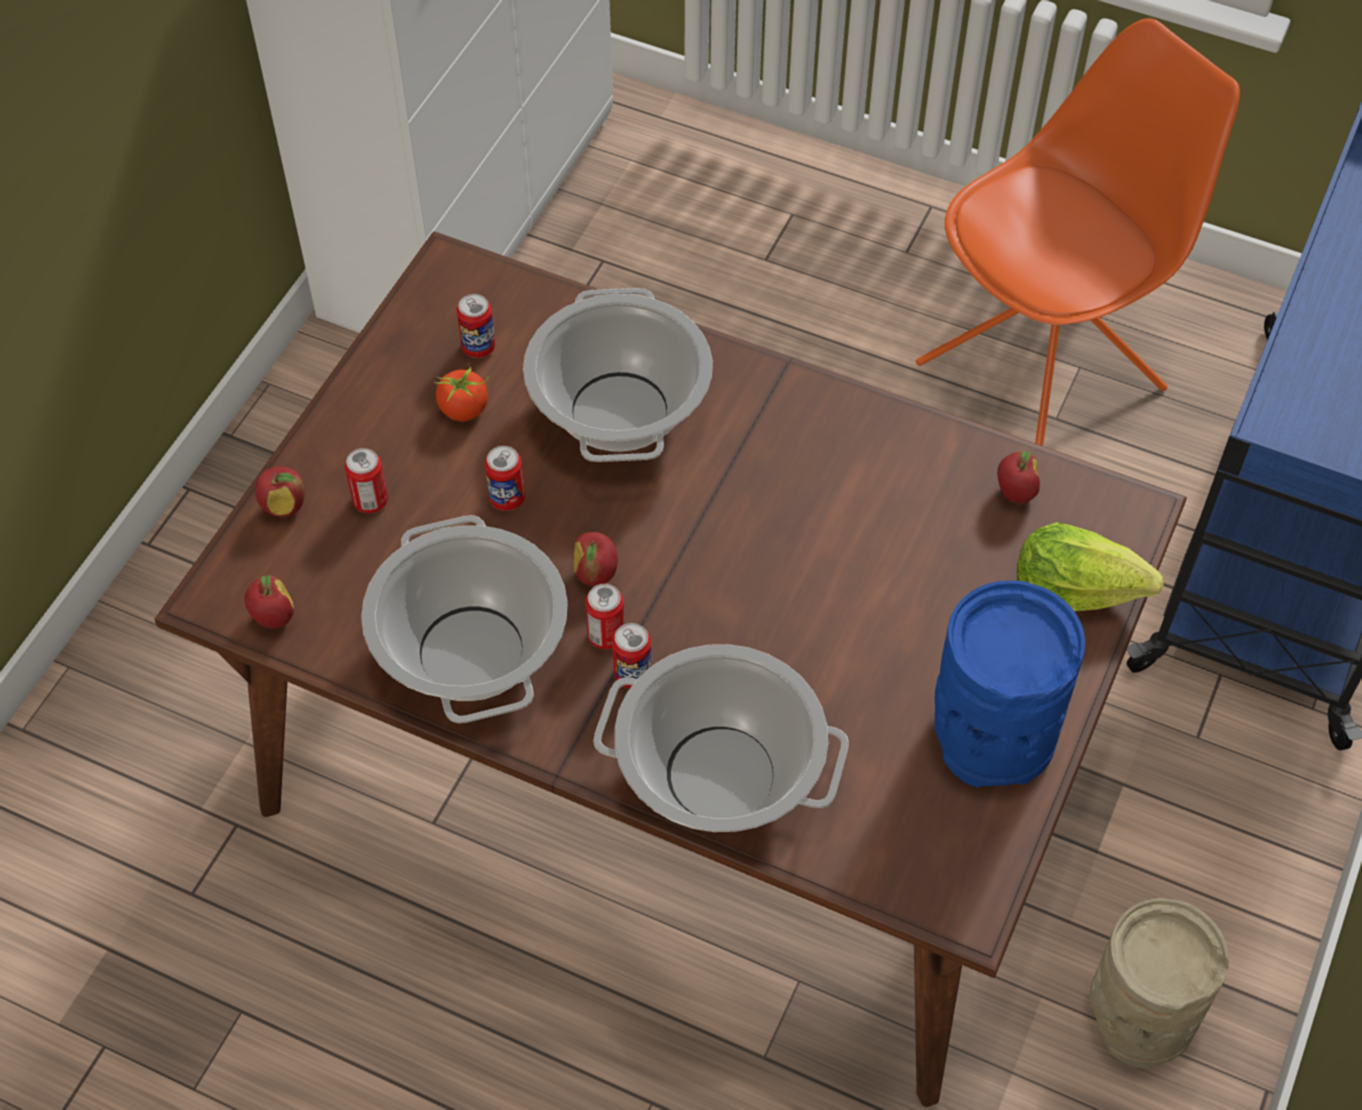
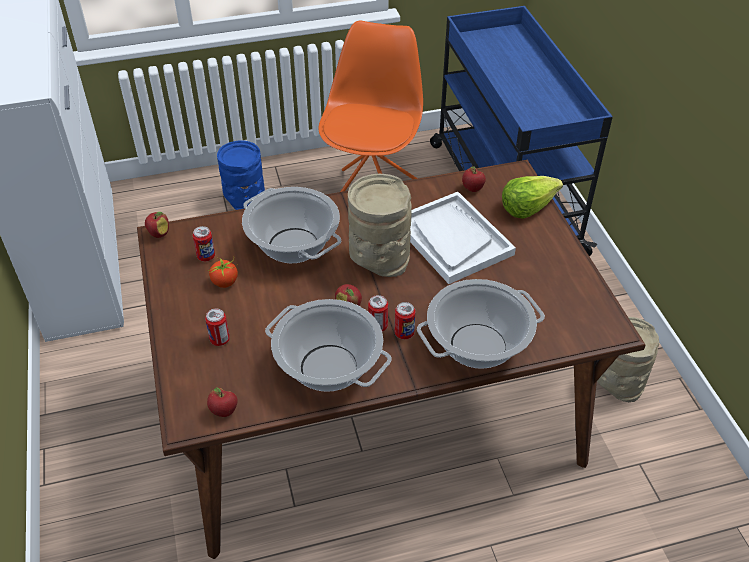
camera: 40 degrees left, 10 degrees down
(284, 506) = (180, 366): apple -> apple (159, 234)
(507, 498) = (280, 303): can -> none
(723, 522) = (378, 259): none -> beige vase
(880, 564) = (452, 239): none -> white tray
(992, 732) = (554, 268): blue vase -> blue vase (245, 200)

